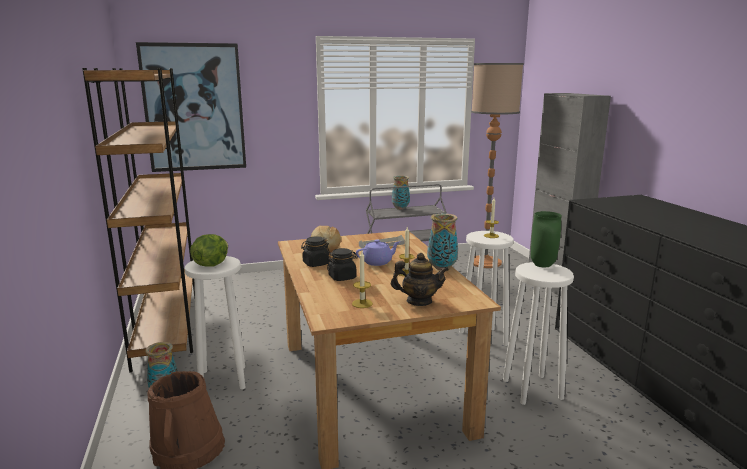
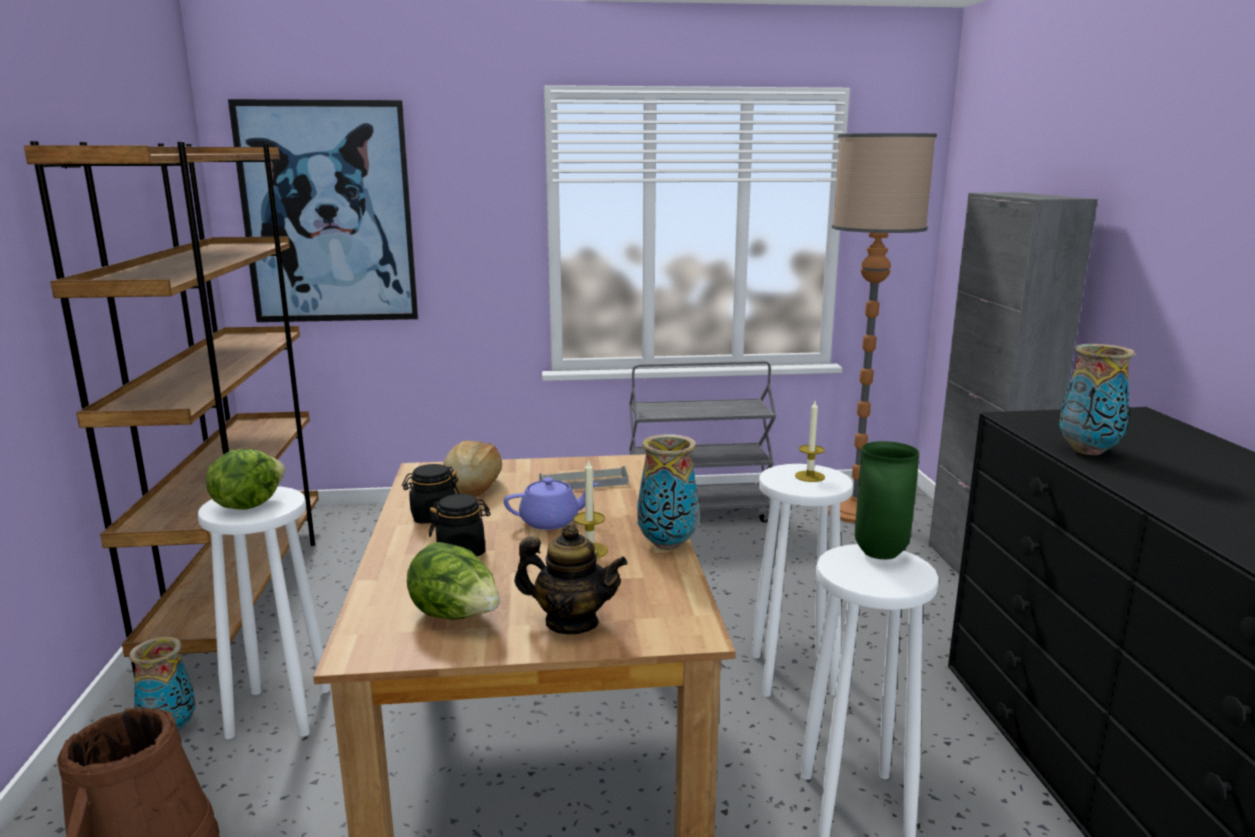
camera: 10 degrees right, 0 degrees up
(362, 303) = (456, 617): candle -> lettuce
(400, 208) = (693, 403): vase -> vase (1087, 451)

